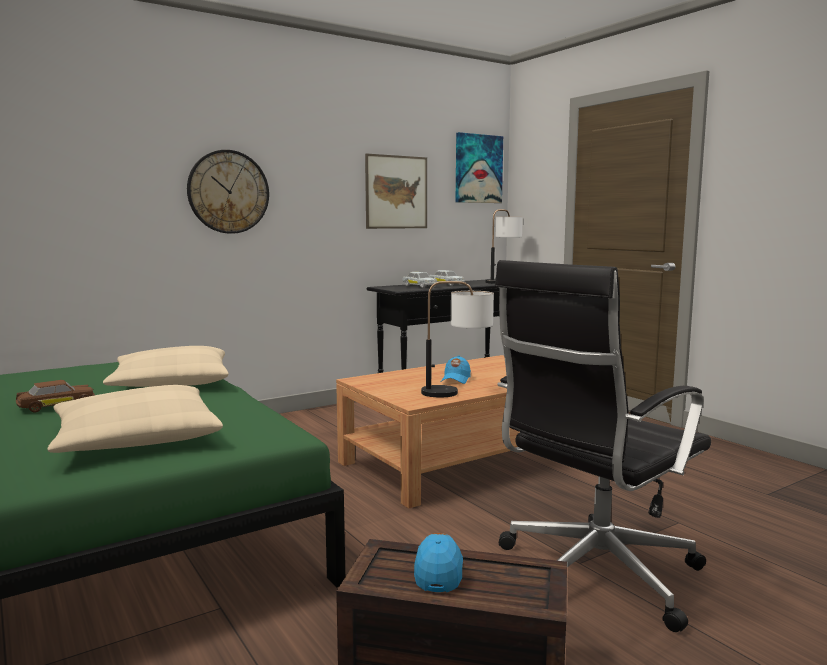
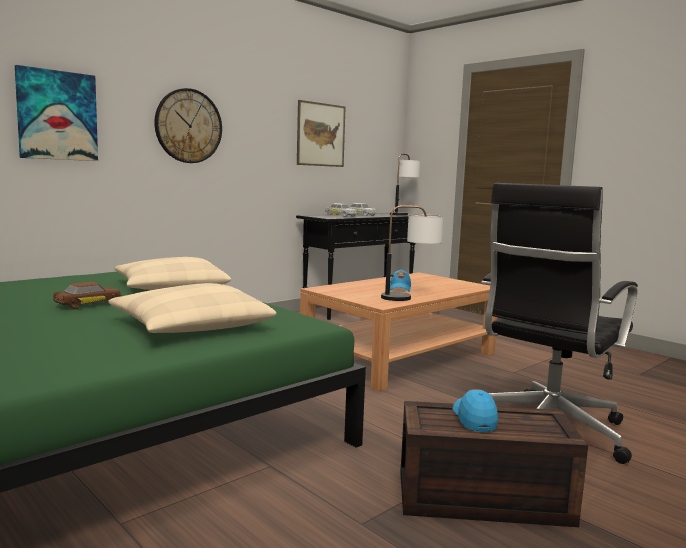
camera: 10 degrees left, 0 degrees up
(478, 169) = (382, 119): picture -> picture (57, 115)

